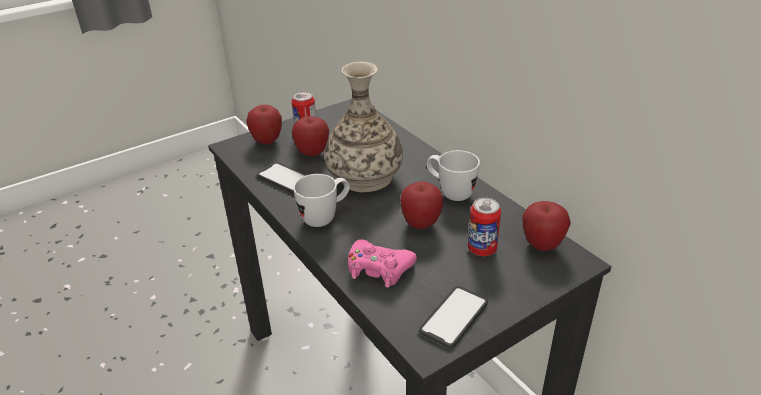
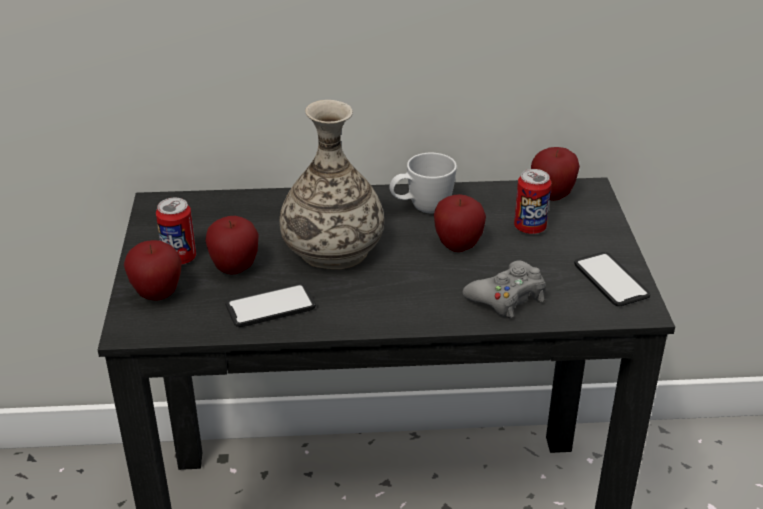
camera: 60 degrees left, 0 degrees up
(325, 217) = (383, 302): white mug -> none
(379, 269) = (507, 297): pink game controller -> grey game controller

